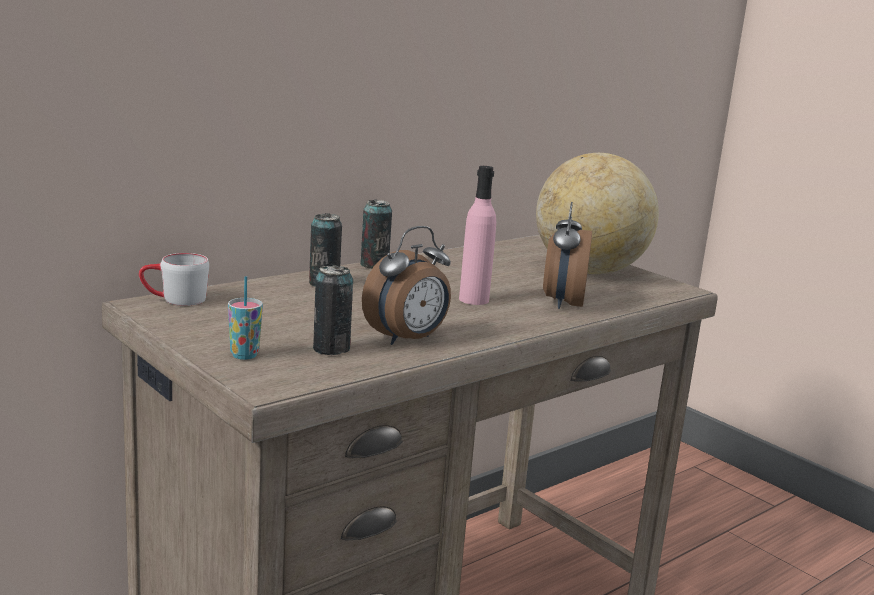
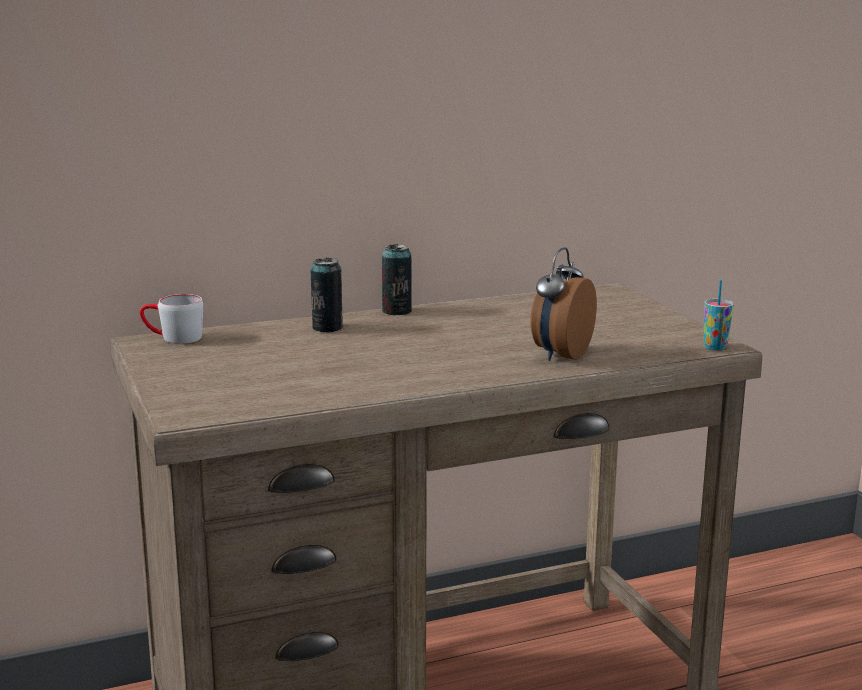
camera: 20 degrees right, 0 degrees up
(244, 355) = (189, 389): cup -> cup (715, 347)
(331, 349) = (273, 388): can -> none
(407, 339) = (356, 383): alarm clock -> none
(474, 299) = (465, 348): pink bottle -> none
(589, 271) = (629, 324): globe -> none

